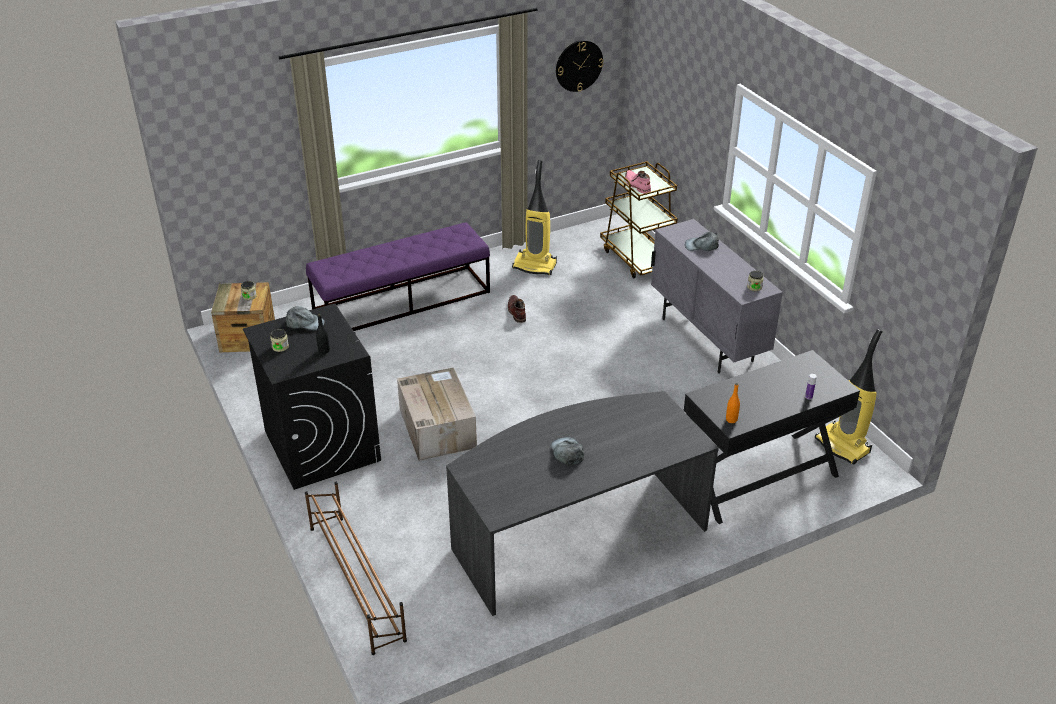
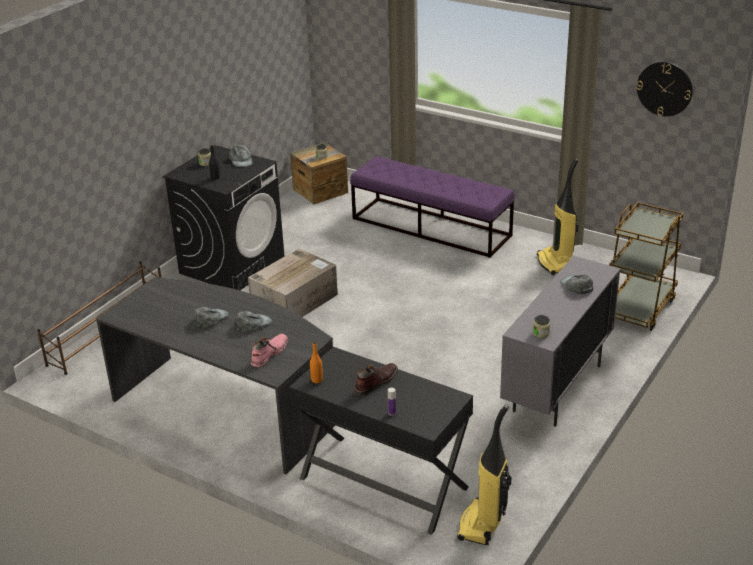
camera: 60 degrees right, 5 degrees down
(516, 312) = (478, 279): brown boot -> brown boot (375, 382)
(601, 429) = (252, 324): none -> grey cap
(637, 185) = (638, 224): pink boot -> pink boot (269, 353)

